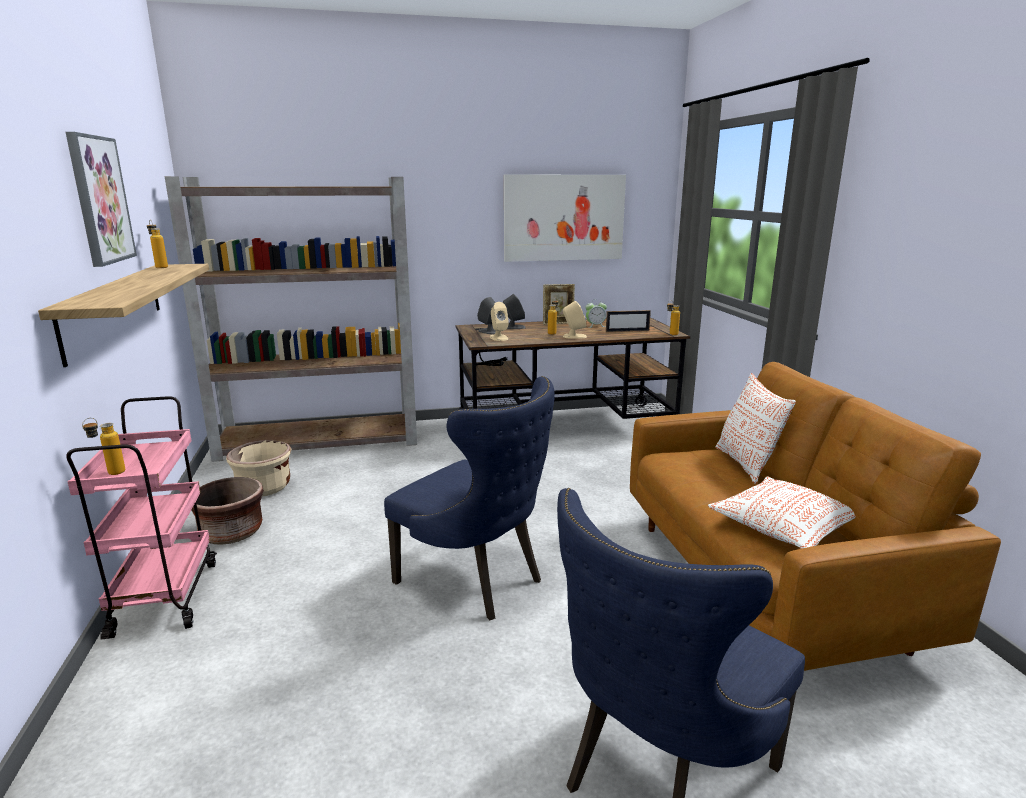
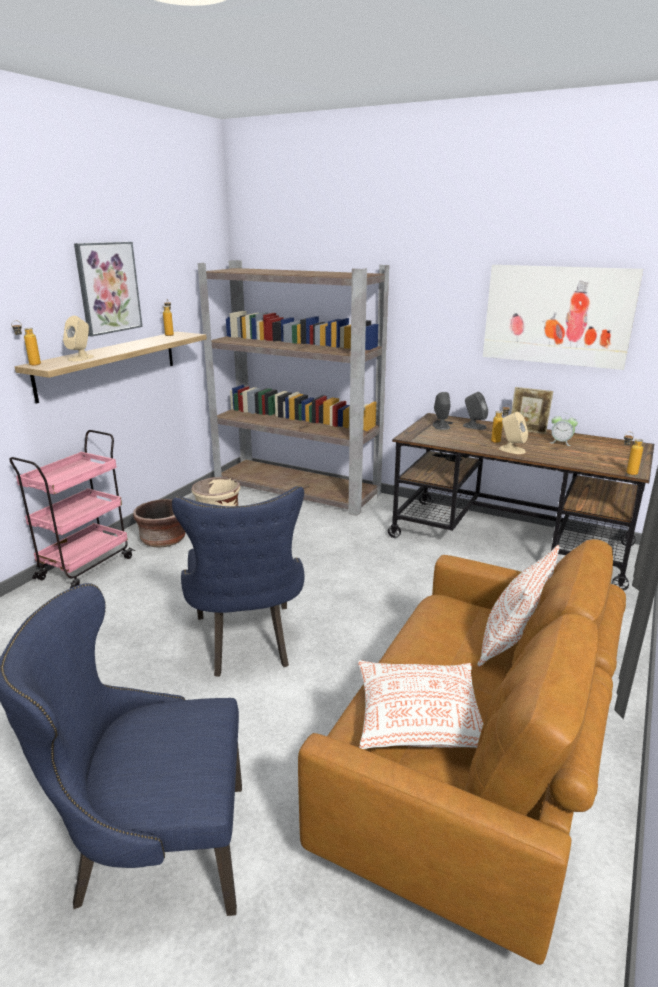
camera: 40 degrees right, 5 degrees up
(110, 474) = (47, 478): bottle -> bottle (30, 364)
(498, 338) = (436, 434): beige speaker -> beige speaker (81, 358)
(627, 331) = (584, 456): picture frame -> none

